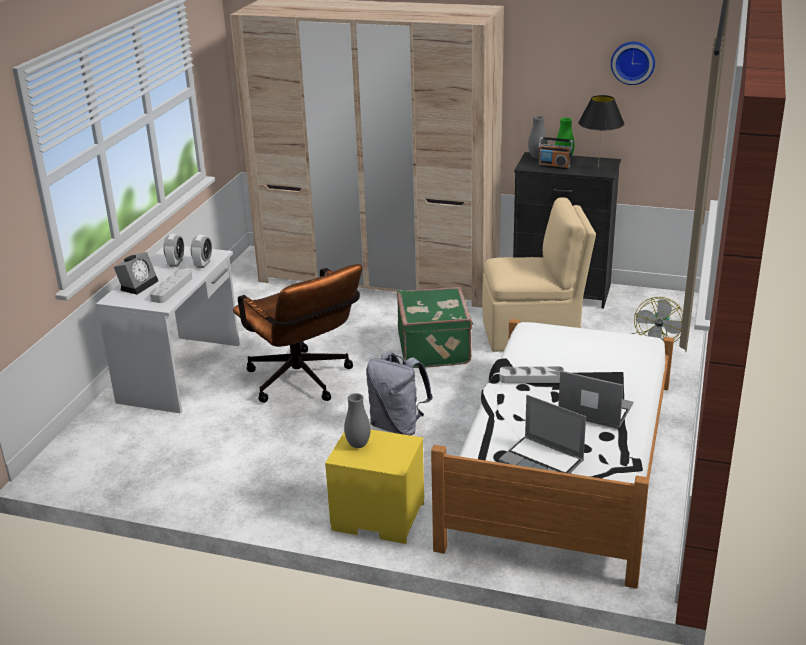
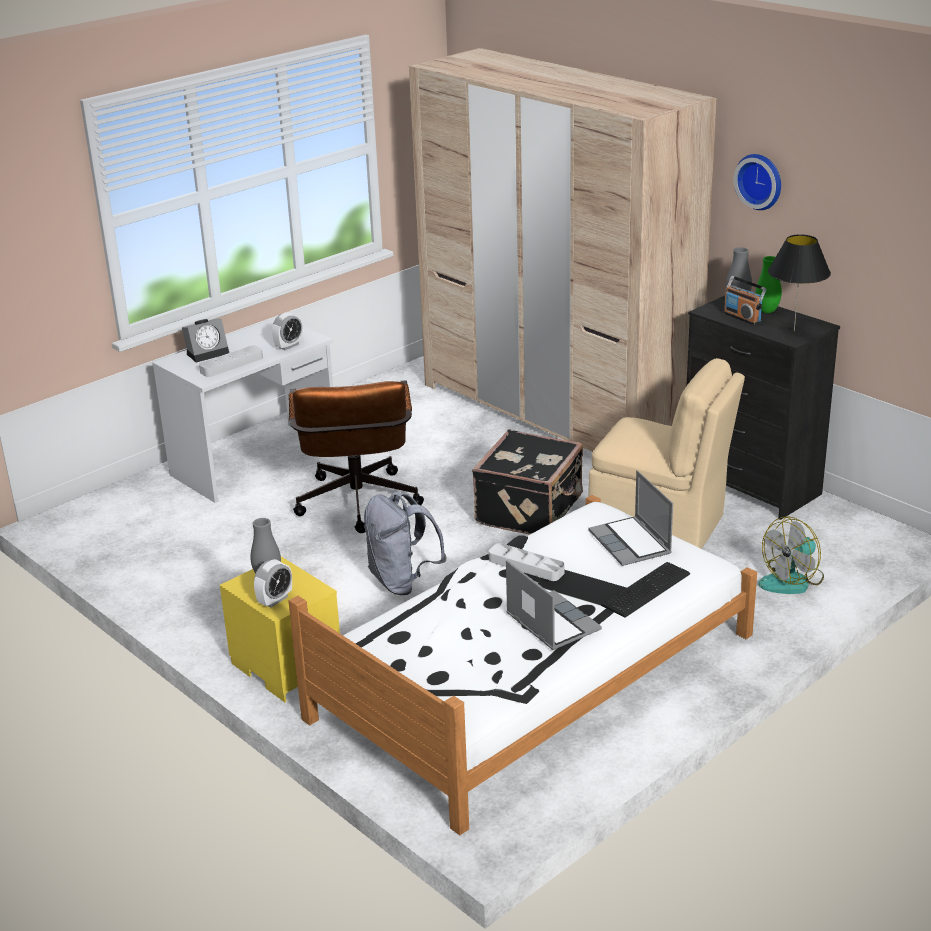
camera: 30 degrees right, 0 degrees up
(176, 263) = (266, 338): alarm clock -> alarm clock (275, 600)
(435, 348) = (531, 510): green suitcase -> black suitcase
(542, 462) = (430, 657): laptop -> laptop (631, 543)
(624, 370) = (643, 589): none -> keyboard
(633, 62) = (862, 198): wall clock -> wall clock (760, 181)

